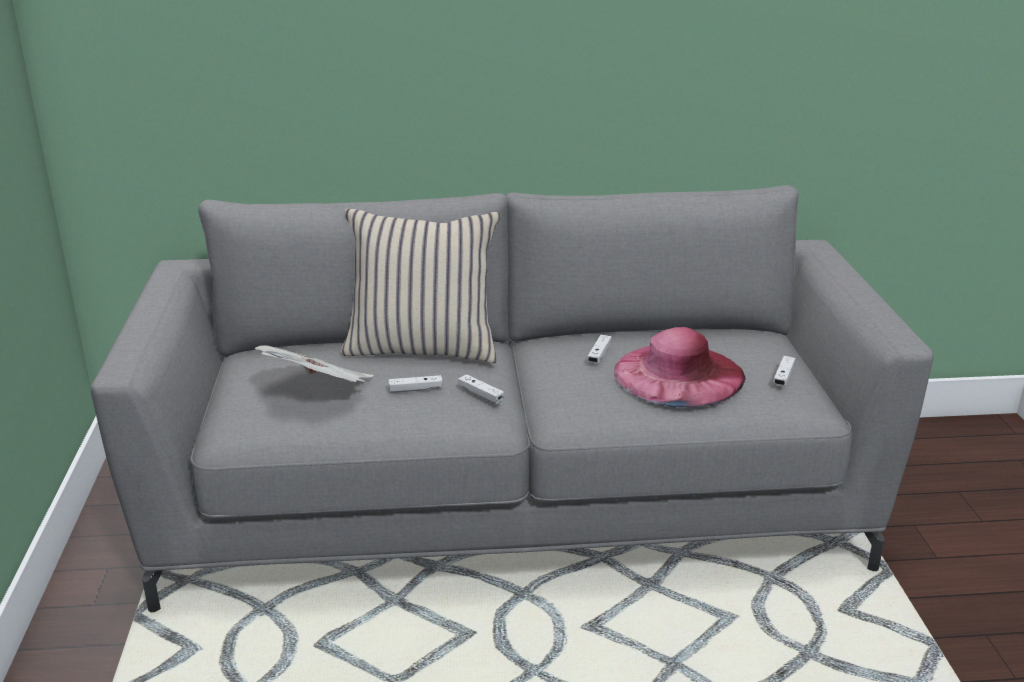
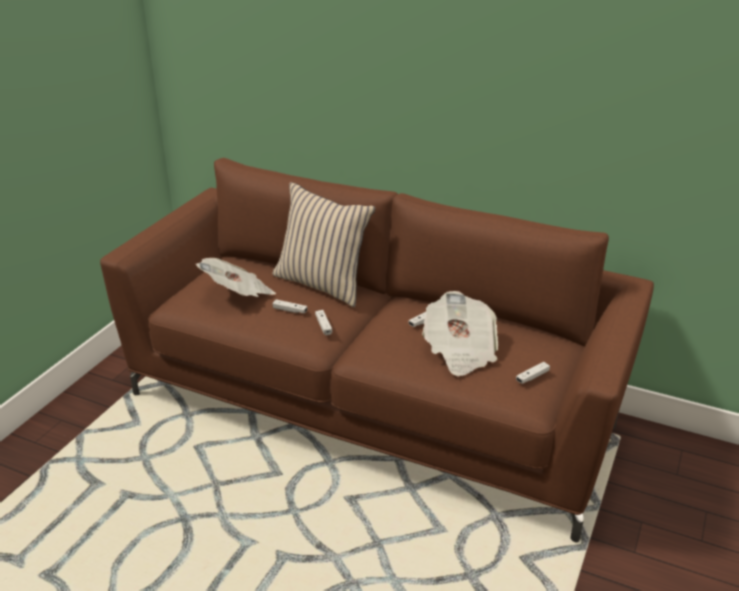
camera: 30 degrees right, 5 degrees up
(513, 512) = (370, 408): grey sofa -> brown sofa
(678, 374) = (459, 351): pink hat -> newspaper

